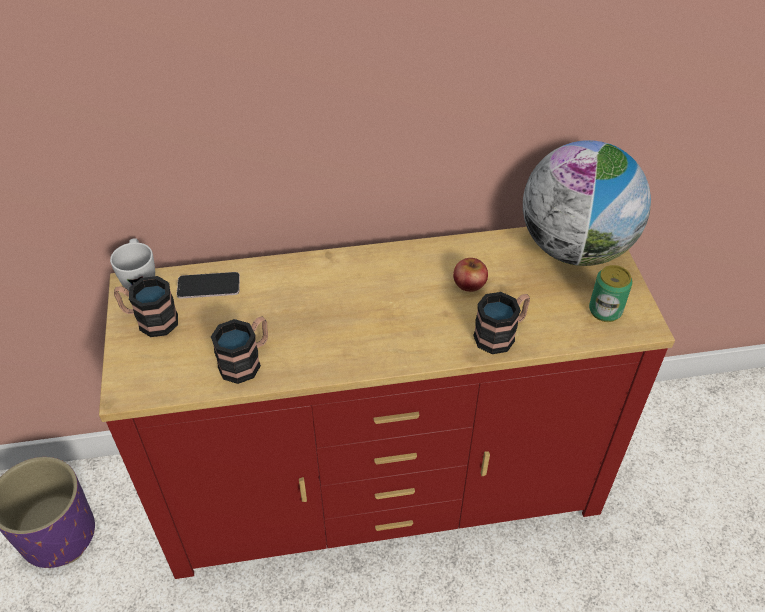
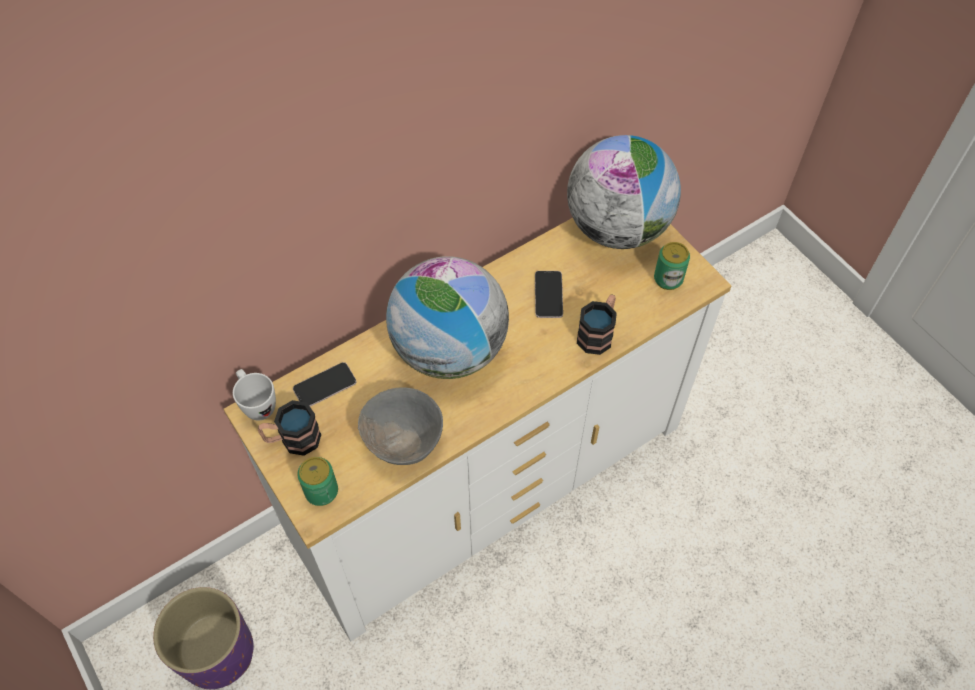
camera: 25 degrees left, 10 degrees up
(144, 374) = (321, 491): none -> can
(246, 360) = (403, 442): mug -> grey bowl
(342, 297) = (449, 350): none -> globe
(382, 484) = (486, 478): red dresser -> white dresser
(469, 283) = (548, 295): apple -> phone

